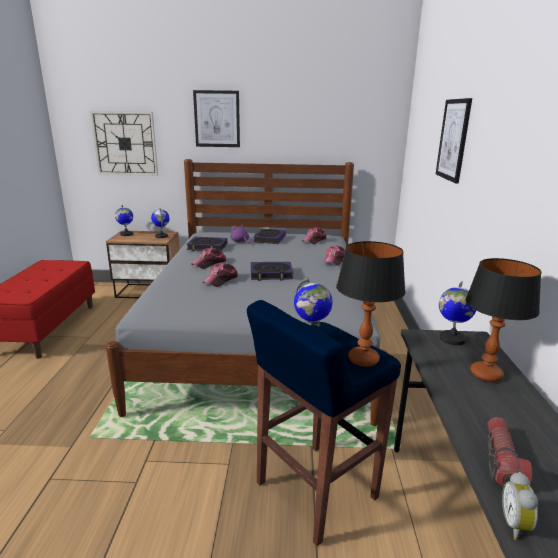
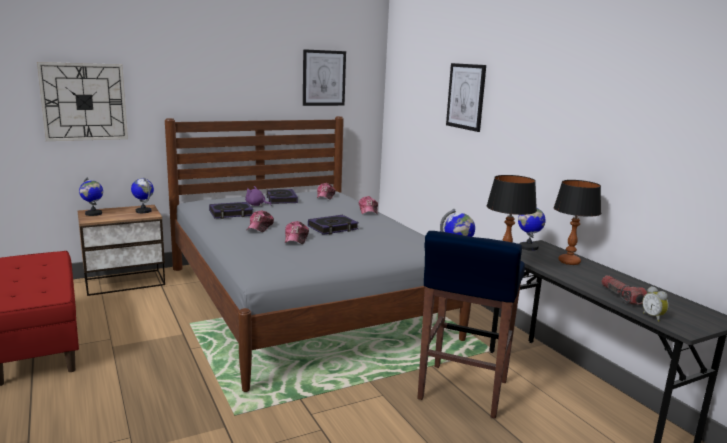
camera: 30 degrees left, 5 degrees down
(217, 119) = (200, 73): picture -> picture (324, 78)

